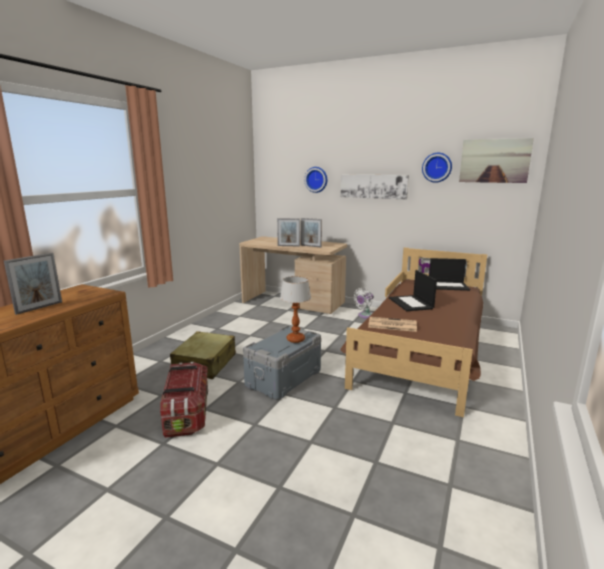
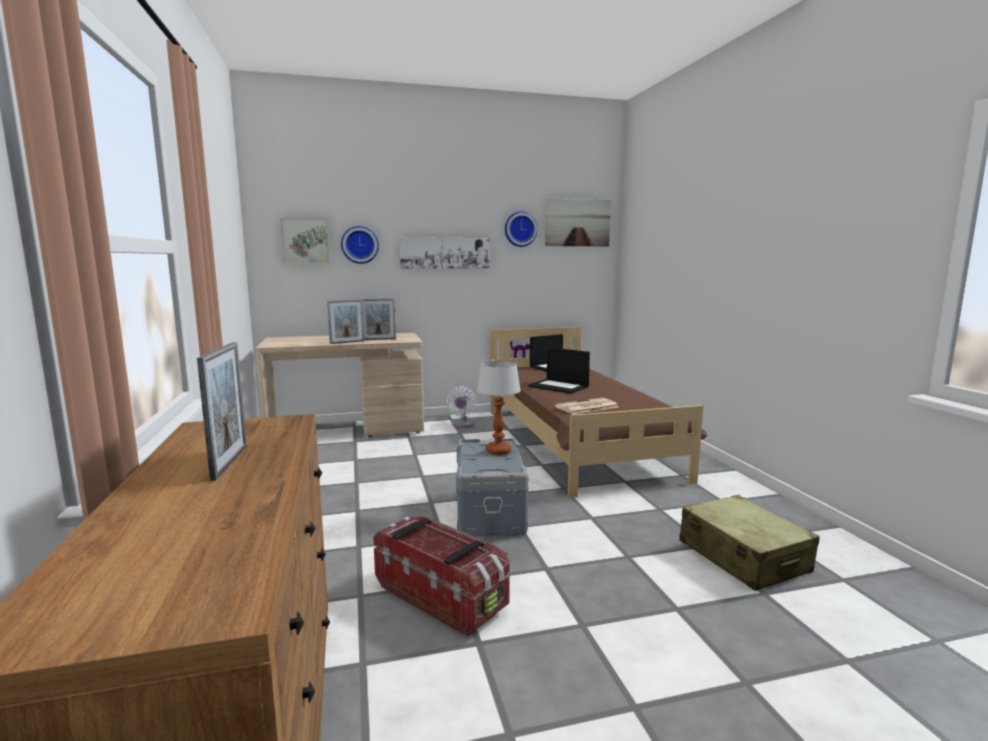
camera: 40 degrees left, 5 degrees down
(205, 364) = (354, 534): beige suitcase -> beige suitcase (743, 557)
(285, 177) = (305, 241): none -> picture

